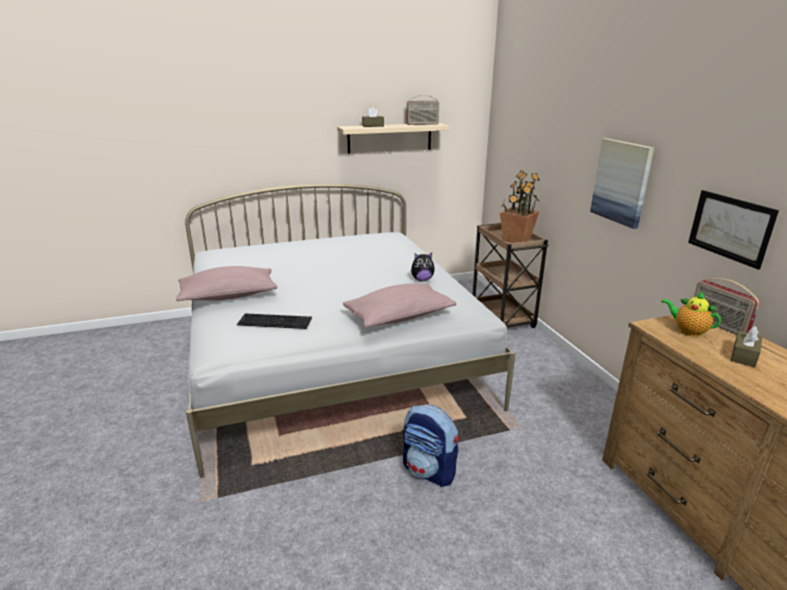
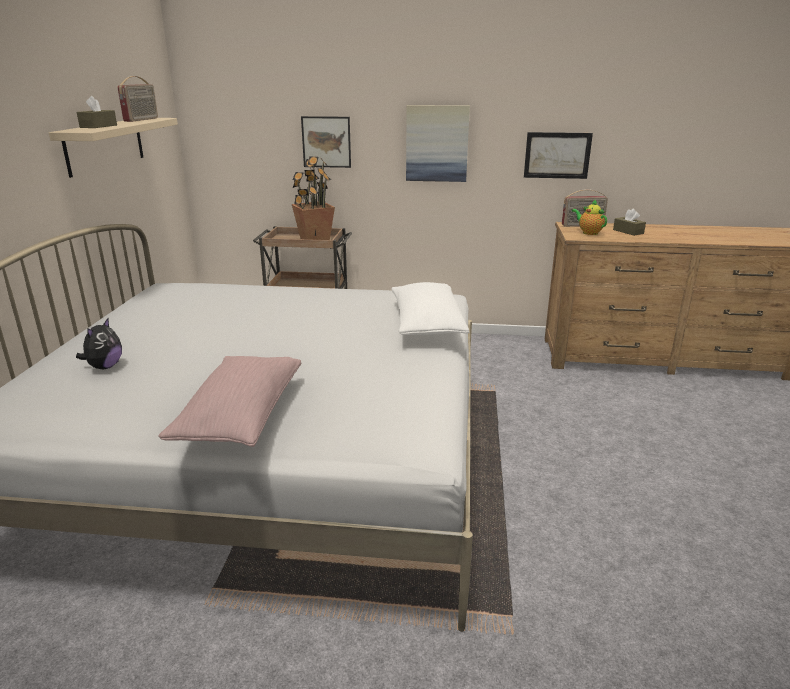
camera: 65 degrees left, 0 degrees up
(276, 321) = (373, 390): keyboard -> none
(399, 317) = (426, 325): pink pillow -> white pillow
(422, 279) = (343, 297): plush toy -> plush toy (104, 367)
(429, 471) = (530, 447): backpack -> none
(552, 161) = (326, 142): none -> picture
(687, 331) = (588, 232): teapot -> teapot turned 75 degrees clockwise

